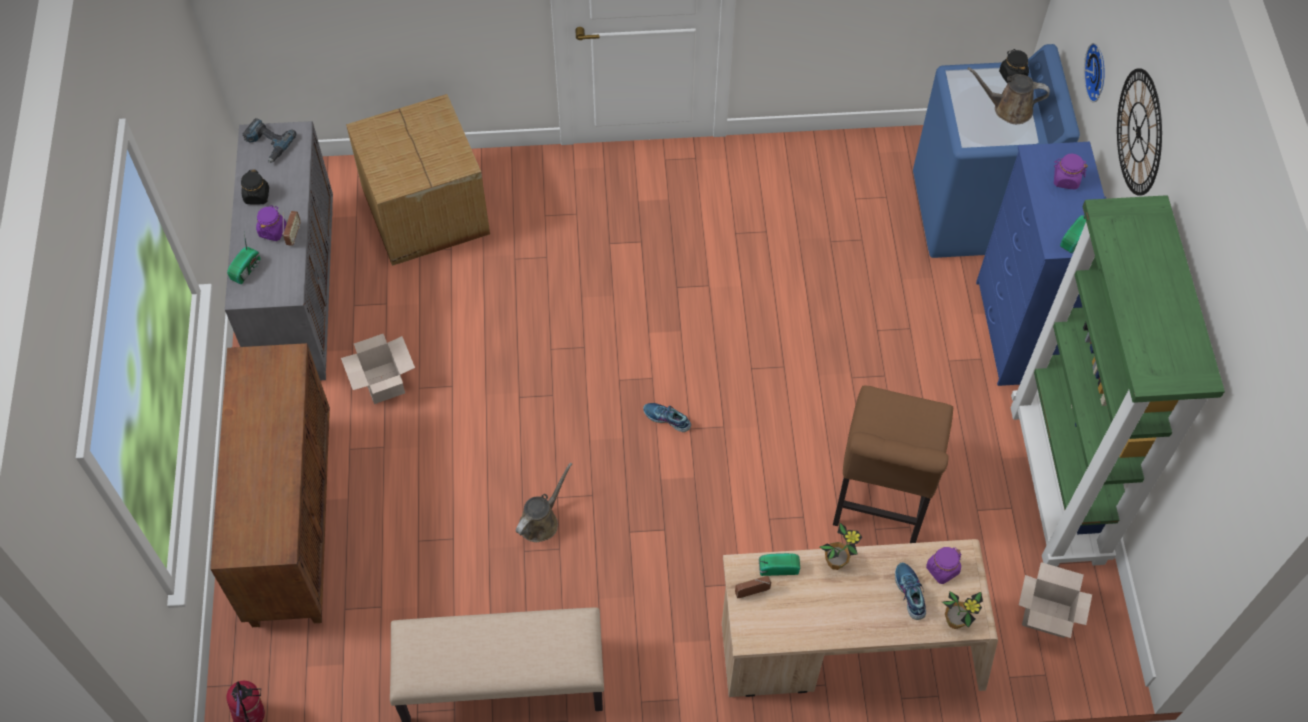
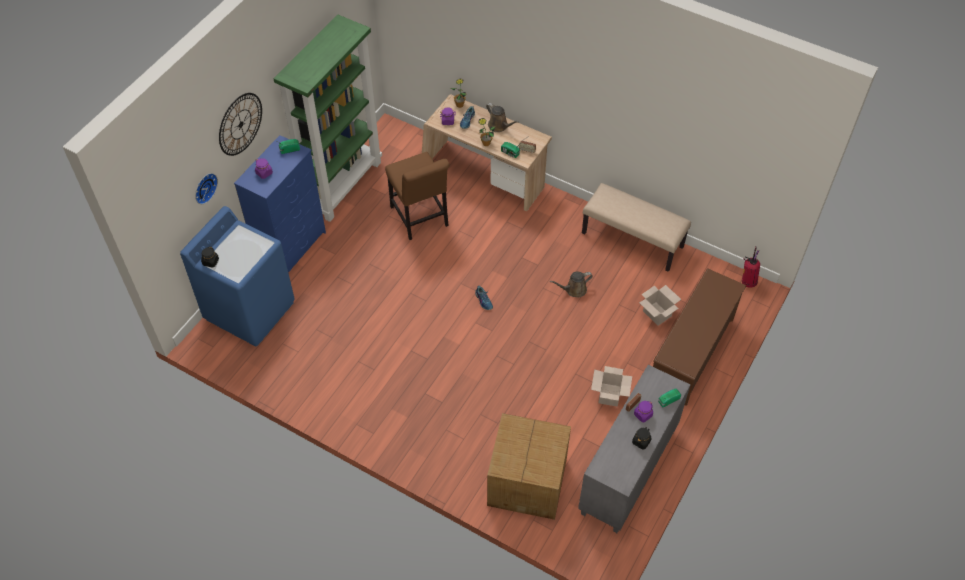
camera: 145 degrees left, 5 degrees down
(267, 144) = (618, 472): power drill -> none
(290, 520) = (691, 353): brown cabinet -> brown shoe rack
(880, 500) = (420, 219): brown chair -> brown chair turned 105 degrees clockwise
(1008, 109) = (232, 247): brown watering can -> brown watering can (499, 126)
(1044, 616) = (398, 149): cardboard box -> cardboard box (657, 314)

